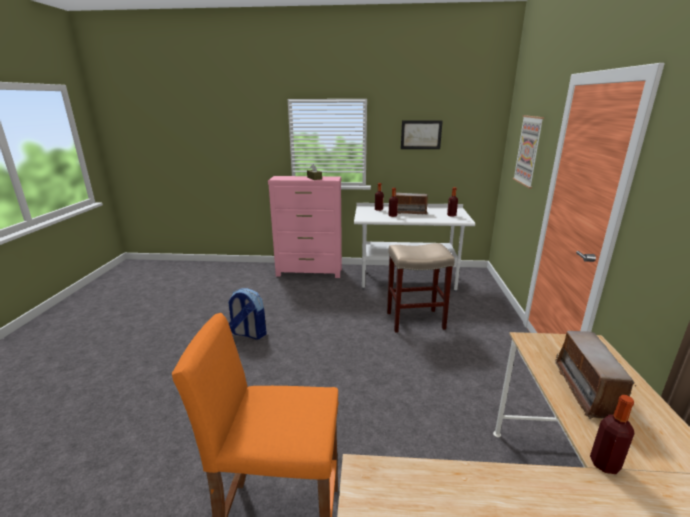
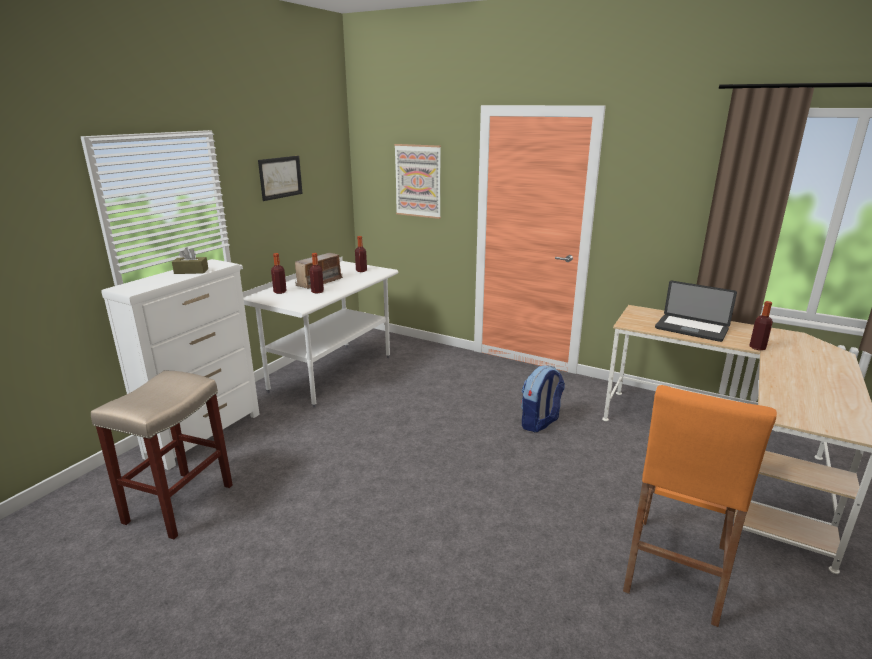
camera: 65 degrees left, 0 degrees up
(248, 333) = (326, 534): backpack -> backpack (540, 423)
(309, 272) = (205, 434): pink dresser -> white dresser
(414, 321) = (420, 398): beige stool -> beige stool (179, 504)
(586, 390) = (691, 329): radio -> laptop

